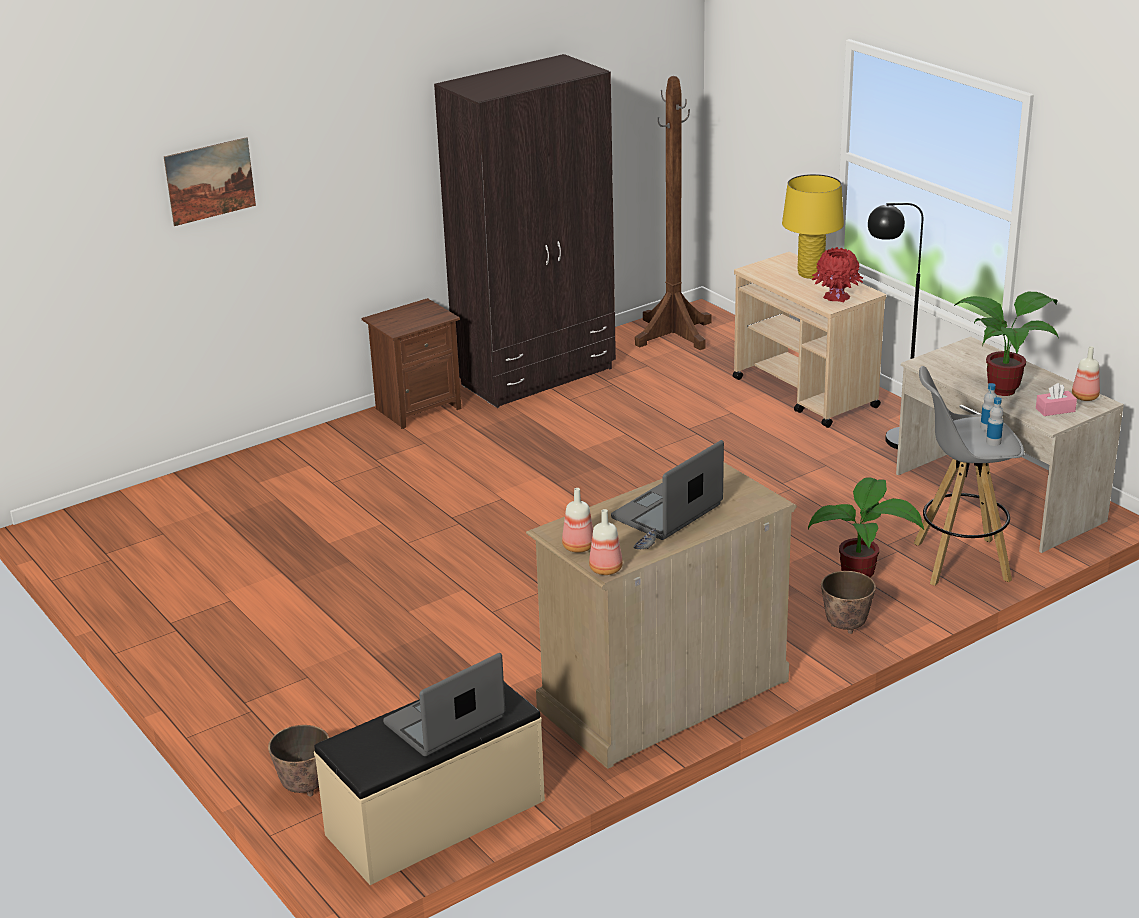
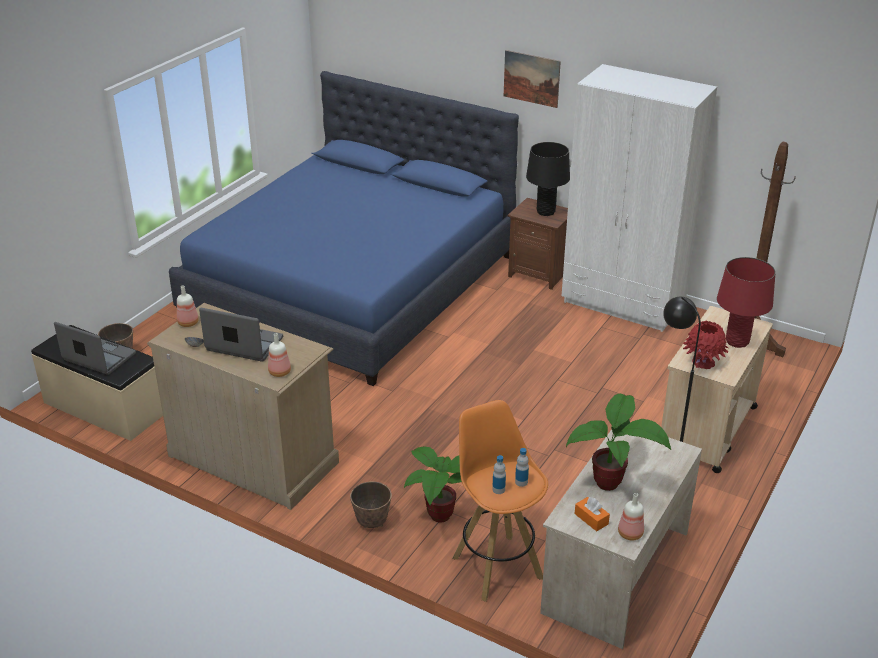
camera: 65 degrees right, 5 degrees up
(210, 181) = (445, 62): picture -> picture (531, 78)
(300, 543) = (352, 284): none -> blue bed
(413, 315) = (546, 212): none -> black table lamp
(536, 376) = (622, 305): brown wardrobe -> white wardrobe
(605, 568) = (165, 338): bottle -> bottle (280, 372)
(810, 274) = (737, 342): yellow table lamp -> red table lamp
(959, 561) = (497, 566): grey stool -> orange stool
(1055, 410) = (591, 519): pink tissue box -> orange tissue box

